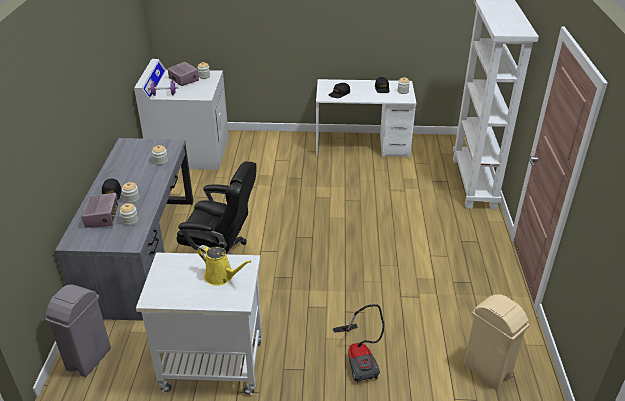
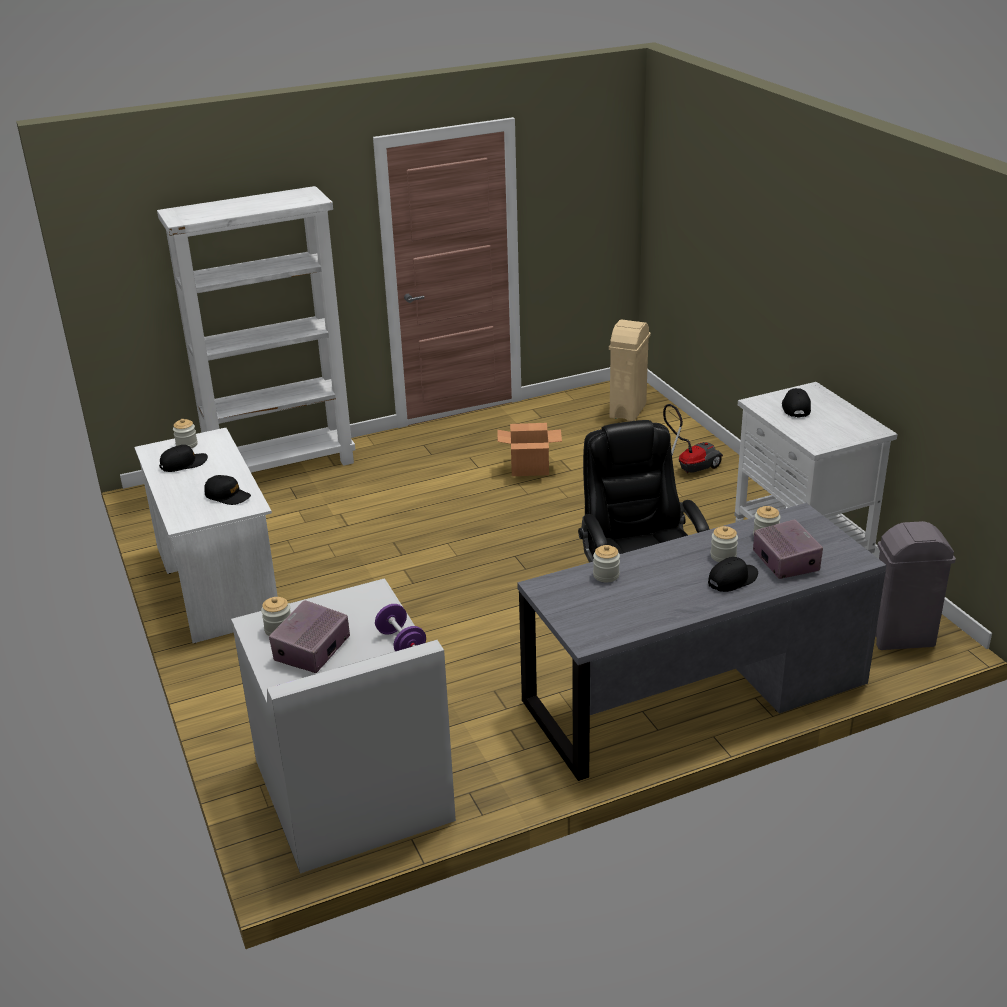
camera: 115 degrees left, 5 degrees down
(102, 217) = (785, 561): radio -> radio turned 105 degrees clockwise
(221, 276) = (795, 408): yellow watering can -> black cap
(414, 278) = (530, 469): none -> cardboard box

